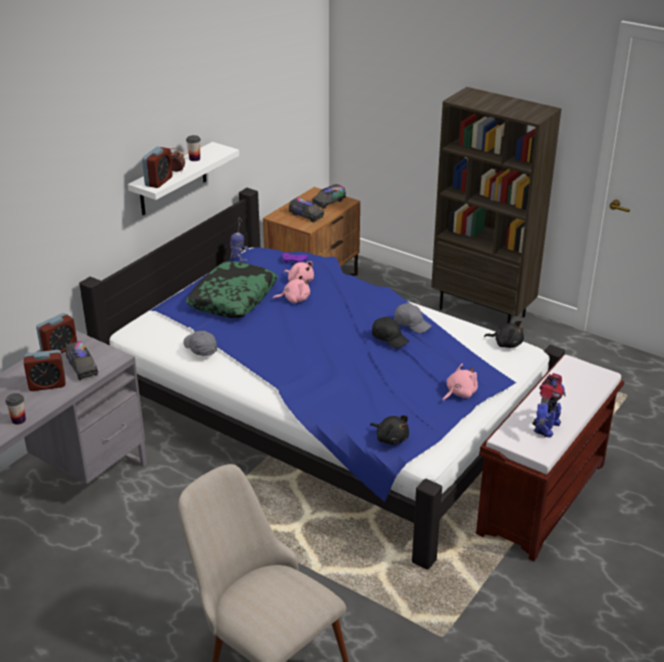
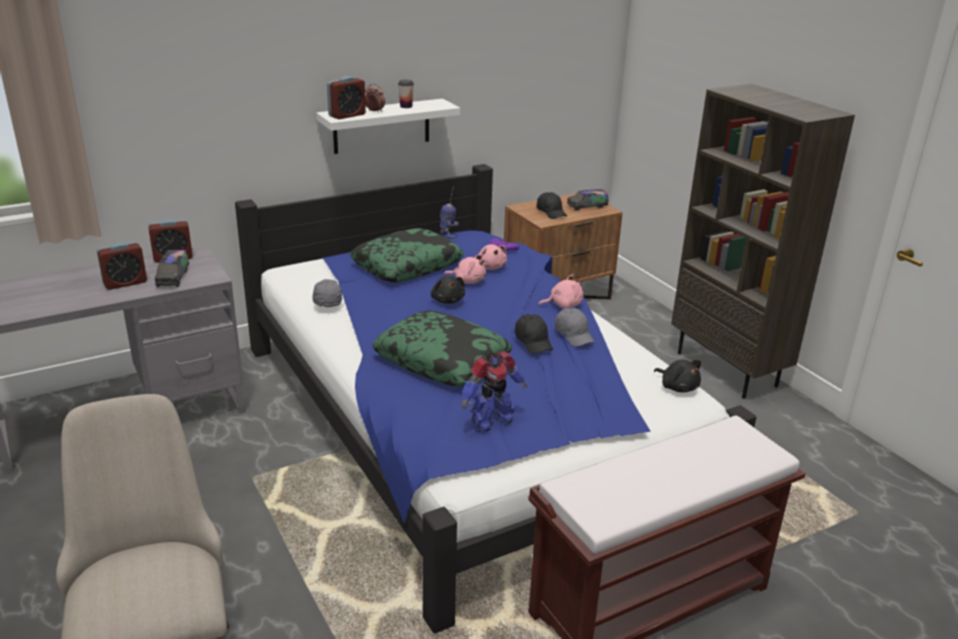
camera: 25 degrees right, 5 degrees down
(18, 420) = (62, 305): cup -> none
(47, 384) = (125, 283): alarm clock -> alarm clock turned 45 degrees counterclockwise
(306, 215) = (551, 212): toy truck -> black cap
(338, 372) = (442, 360): none -> pillow
(391, 438) = (435, 445): black plush toy -> black plush toy (447, 300)
(459, 393) = (565, 422): pink plush toy -> pink plush toy (563, 305)
(545, 427) = (634, 492): toy robot -> toy robot (491, 420)

